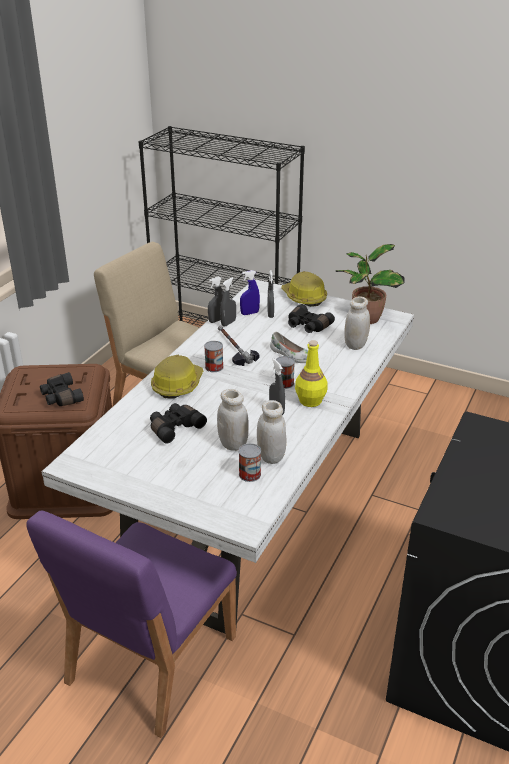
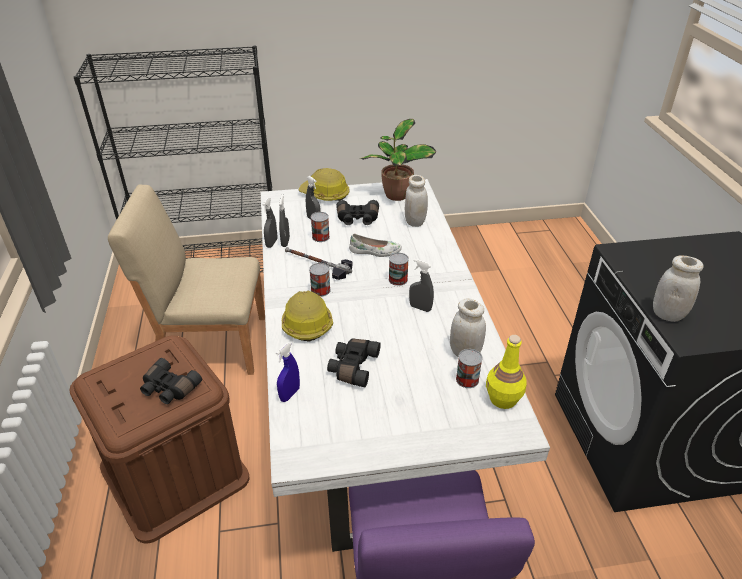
camera: 35 degrees left, 5 degrees up
(233, 444) = (421, 357): white jar -> white jar (667, 314)
(249, 313) = (294, 225): blue spray bottle -> blue spray bottle (289, 394)
(260, 329) = (320, 237): none -> can
(310, 401) = (437, 287): yellow bottle -> yellow bottle (503, 399)

